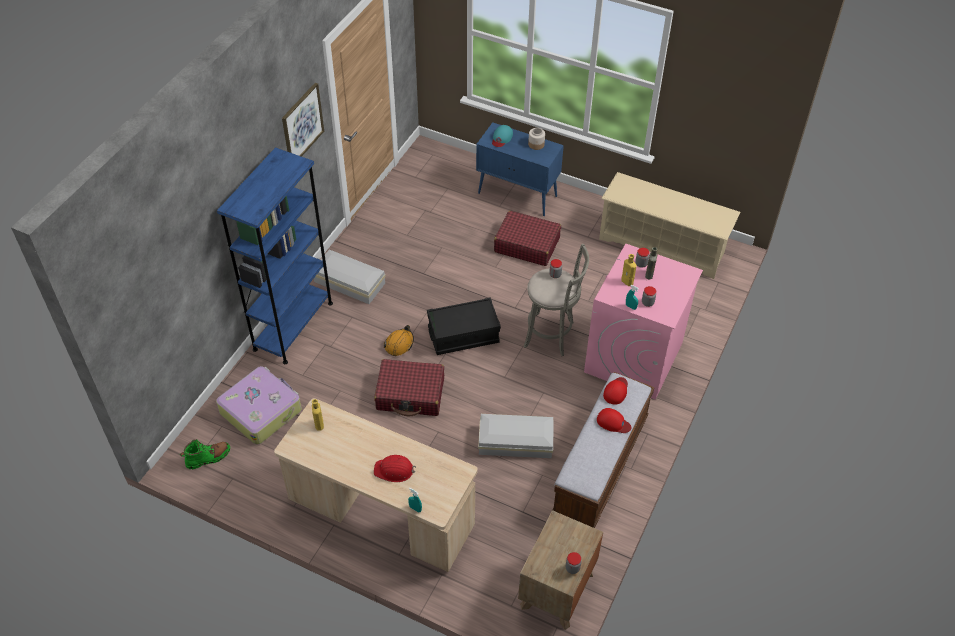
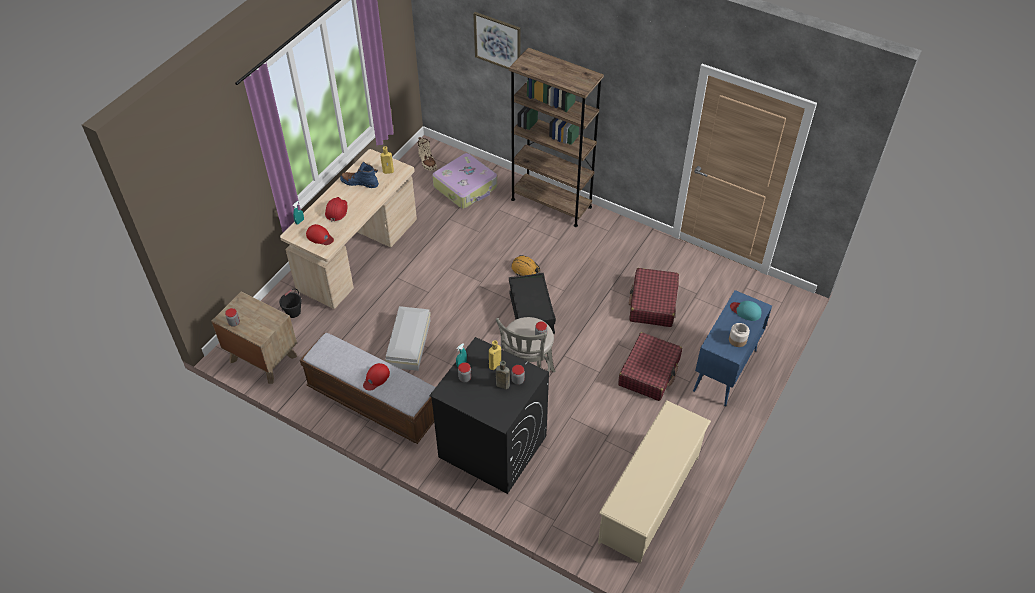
camera: 95 degrees right, 0 degrees up
(208, 458) = (427, 161): green boot -> beige boot
(293, 326) = (551, 203): blue bookcase -> brown bookcase
(302, 124) = (647, 97): picture -> picture (497, 42)
(341, 452) = (360, 182): none -> blue boot
(349, 281) = (601, 237): white storage box -> none
(410, 394) = (469, 275): red suitcase -> red suitcase (652, 304)
(481, 571) = (293, 312): none -> black bucket
(616, 391) = (410, 384): red cap -> red cap (320, 237)
(633, 358) = (492, 446): pink washing machine -> black washing machine

